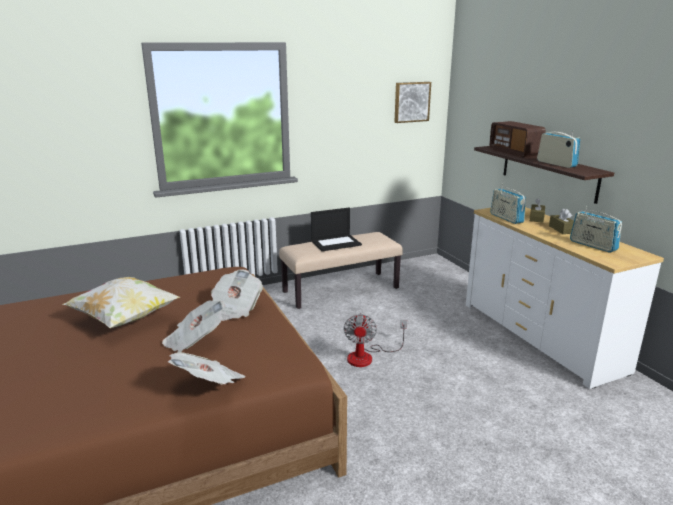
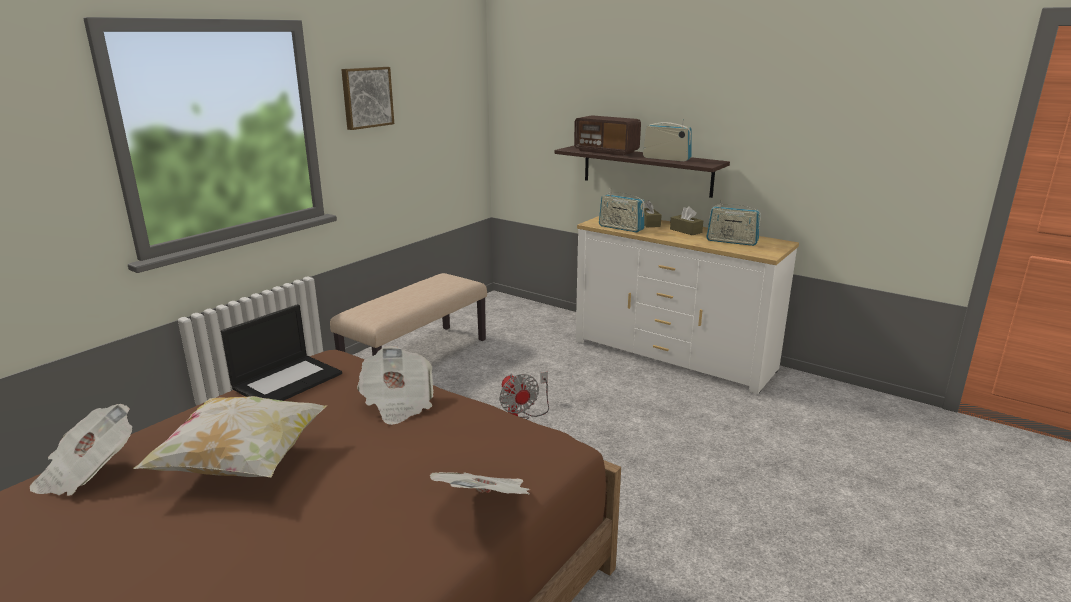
camera: 30 degrees left, 0 degrees up
(195, 340) = (398, 458): newspaper -> newspaper (88, 472)
(336, 243) = (406, 296): laptop -> laptop (287, 380)
(411, 102) = (452, 100): picture -> picture (366, 97)

